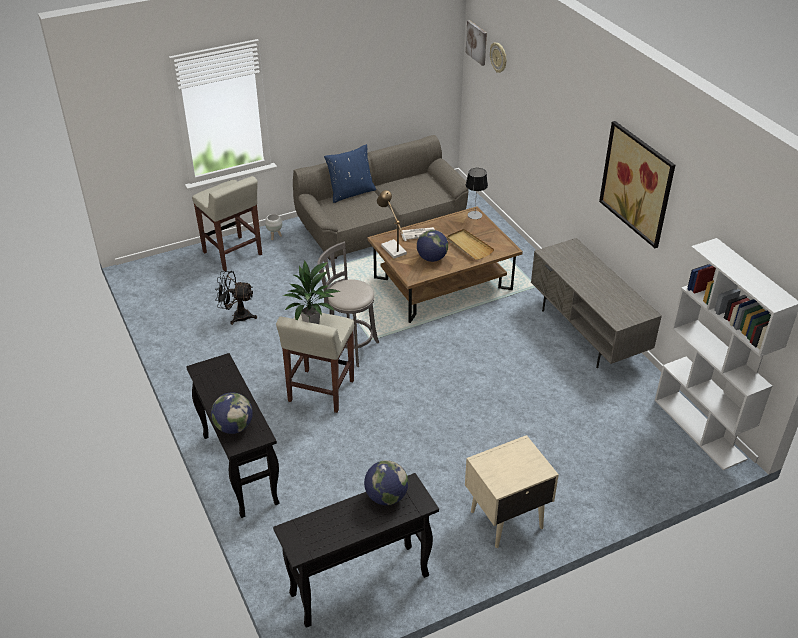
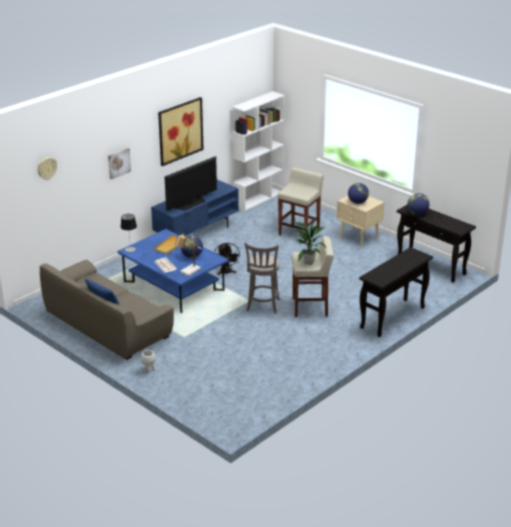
camera: 110 degrees left, 10 degrees down
(233, 254) = (183, 384): beige stool -> beige stool (299, 233)
(234, 427) = (413, 260): globe -> globe (357, 202)
(237, 316) = (259, 359): black fan -> black fan (226, 273)
(442, 284) = (173, 286): brown coffee table -> blue coffee table
(477, 42) = (18, 180): picture -> picture (118, 163)
(573, 273) = (191, 204): none -> television
(588, 332) = (196, 233): grey tv stand -> blue tv stand

